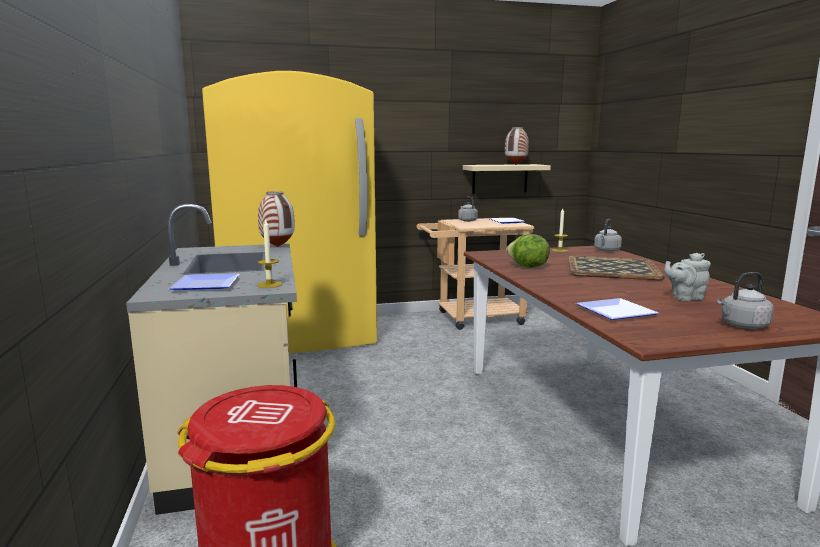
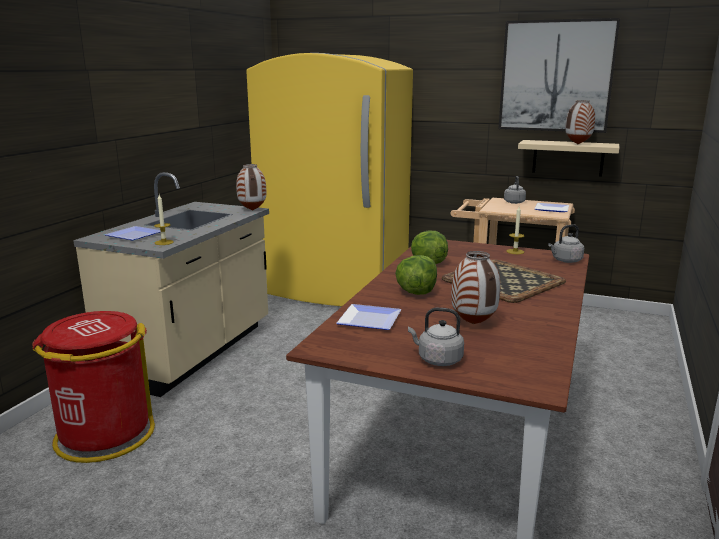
camera: 35 degrees right, 5 degrees up
(486, 108) = (556, 76): none -> picture
(583, 287) = (416, 292): none -> lettuce
(685, 298) = (474, 324): grey teapot -> vase

